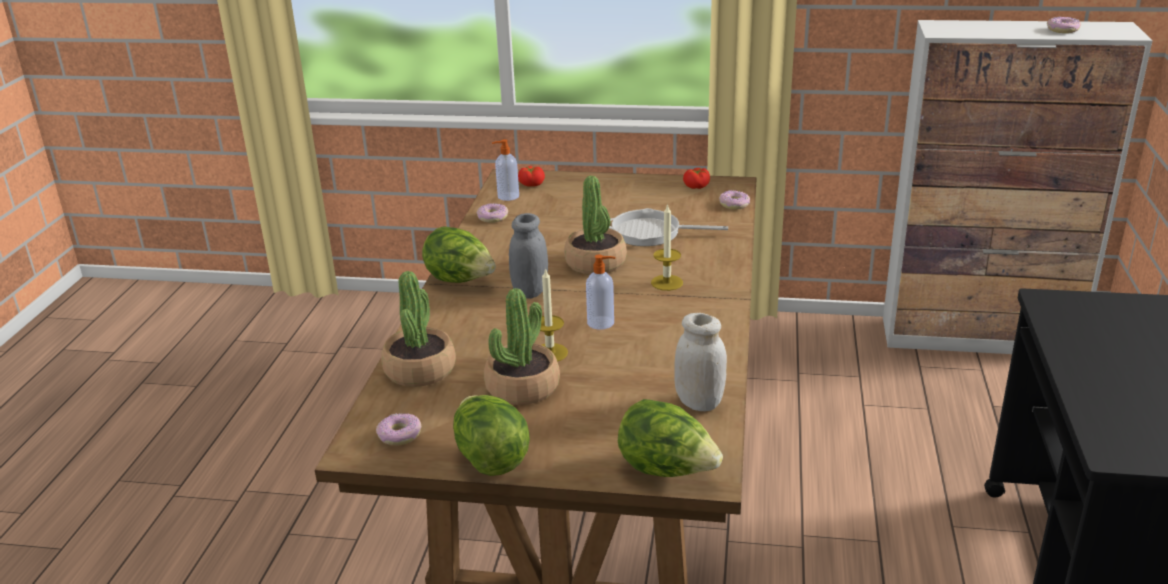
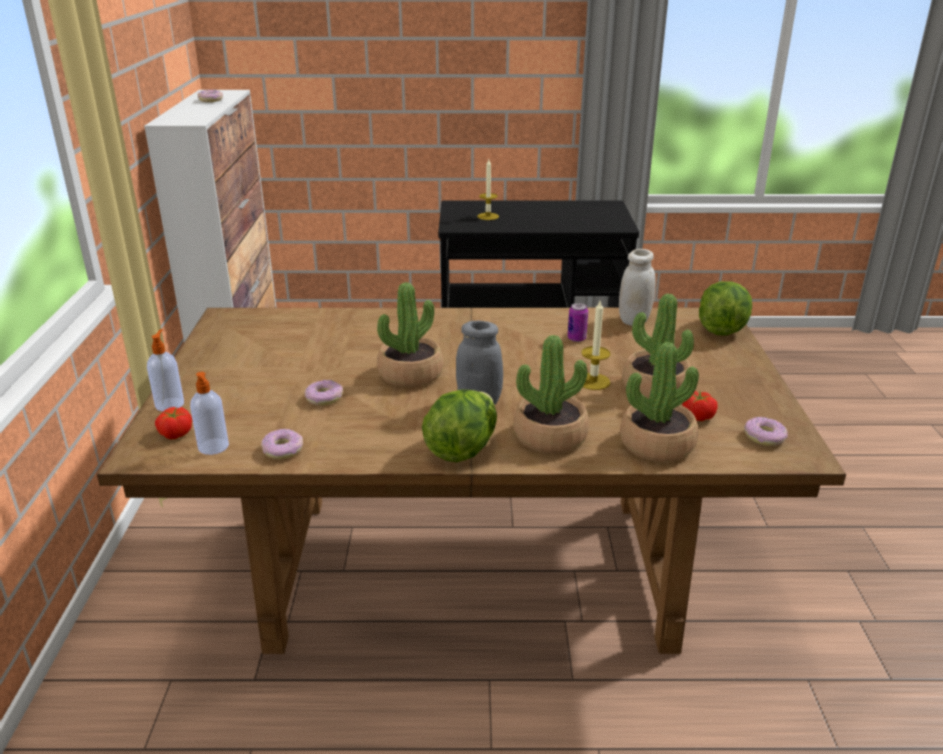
camera: 100 degrees left, 0 degrees up
(460, 319) = (550, 436): none -> potted plant
(490, 458) = (761, 391): lettuce -> none
(601, 323) = (531, 363): soap dispenser -> soap dispenser (170, 404)
(651, 233) = (339, 350): frying pan -> none
(654, 355) = (576, 338): none -> can
(667, 282) = (448, 339): candle -> candle (488, 216)
(697, 187) = (224, 333): tomato -> tomato (698, 415)
(734, 204) = (276, 315): donut -> donut (324, 398)

